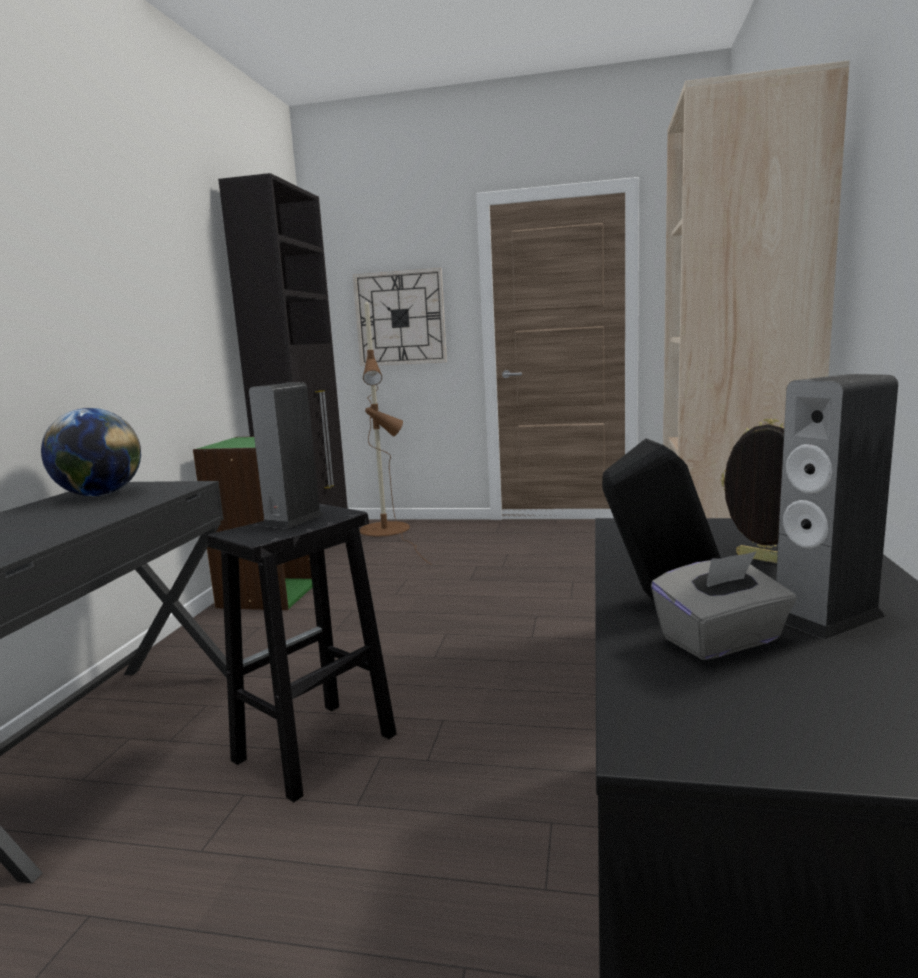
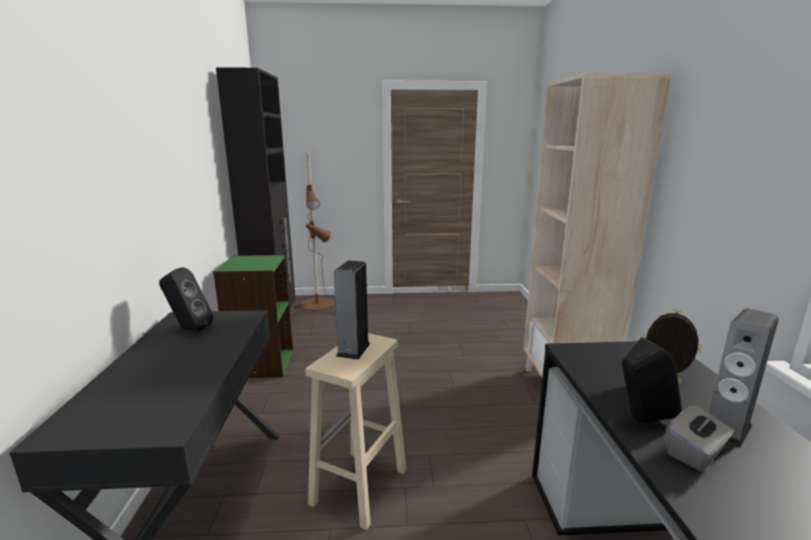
camera: 15 degrees left, 5 degrees up
(99, 495) = (189, 329): globe -> black speaker
(313, 749) = (359, 488): black stool -> beige stool
(400, 318) = (327, 161): wall clock -> none

